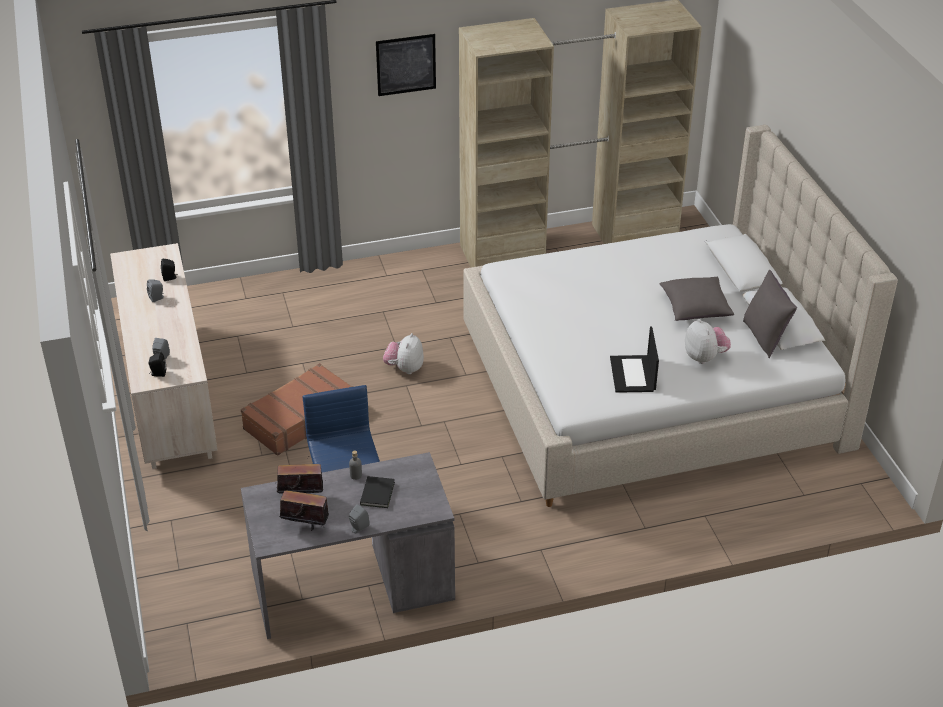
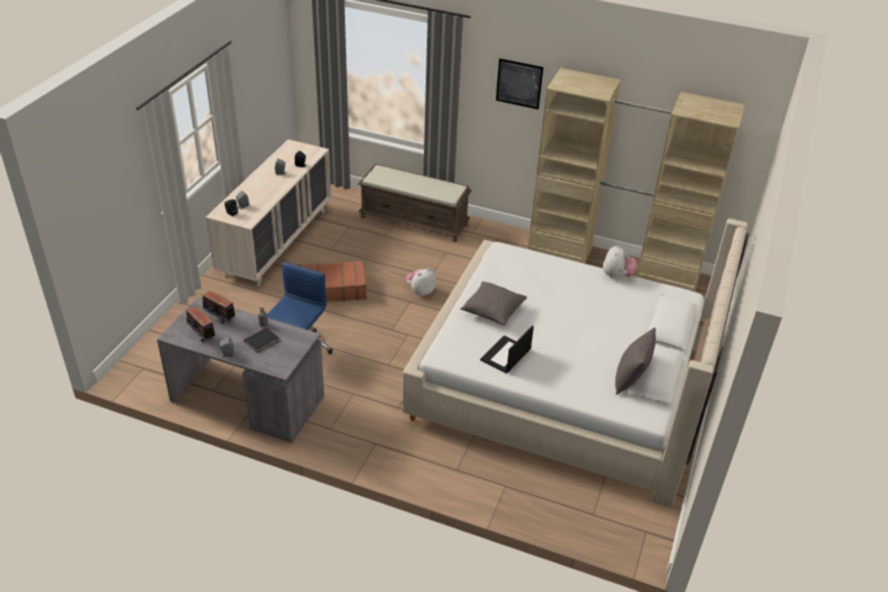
camera: 35 degrees right, 0 degrees up
(306, 292) = (415, 220): none -> brown bench
(695, 309) = (602, 335): grey pillow -> grey pillow (492, 311)
(705, 357) = (569, 370): plush toy -> plush toy (616, 275)

